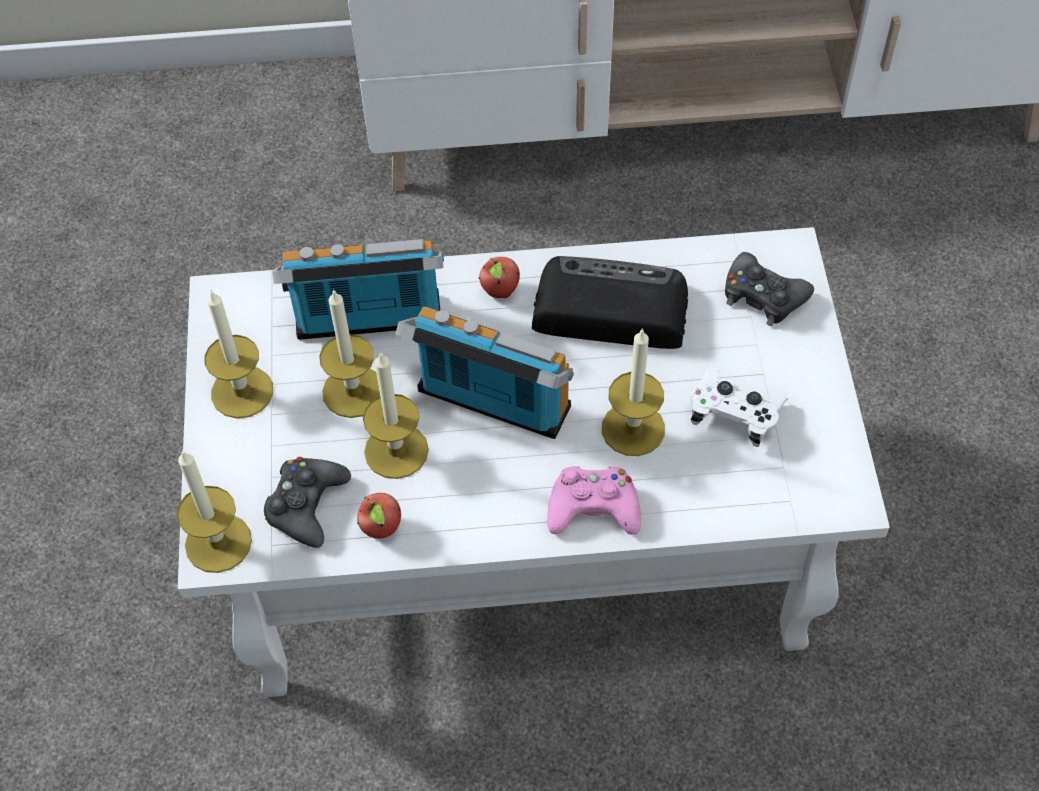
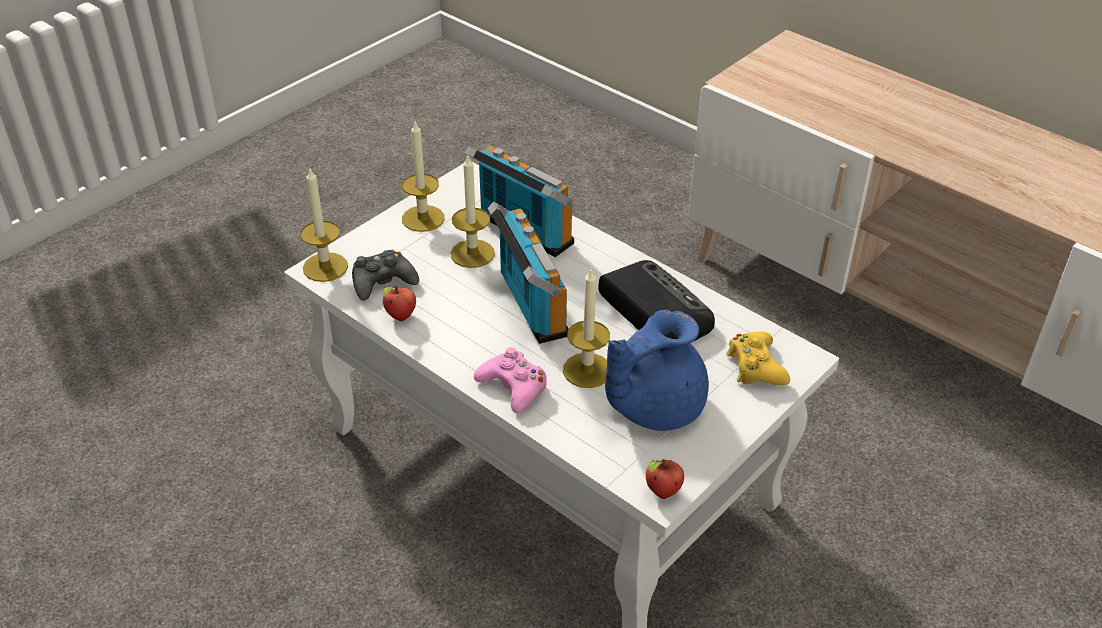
camera: 45 degrees right, 15 degrees down
(396, 451) = (455, 291): candle -> none
(500, 293) = (607, 264): apple -> apple (662, 493)
(734, 415) = (653, 406): white game controller -> blue teapot
(763, 296) = (755, 366): black game controller -> yellow game controller

